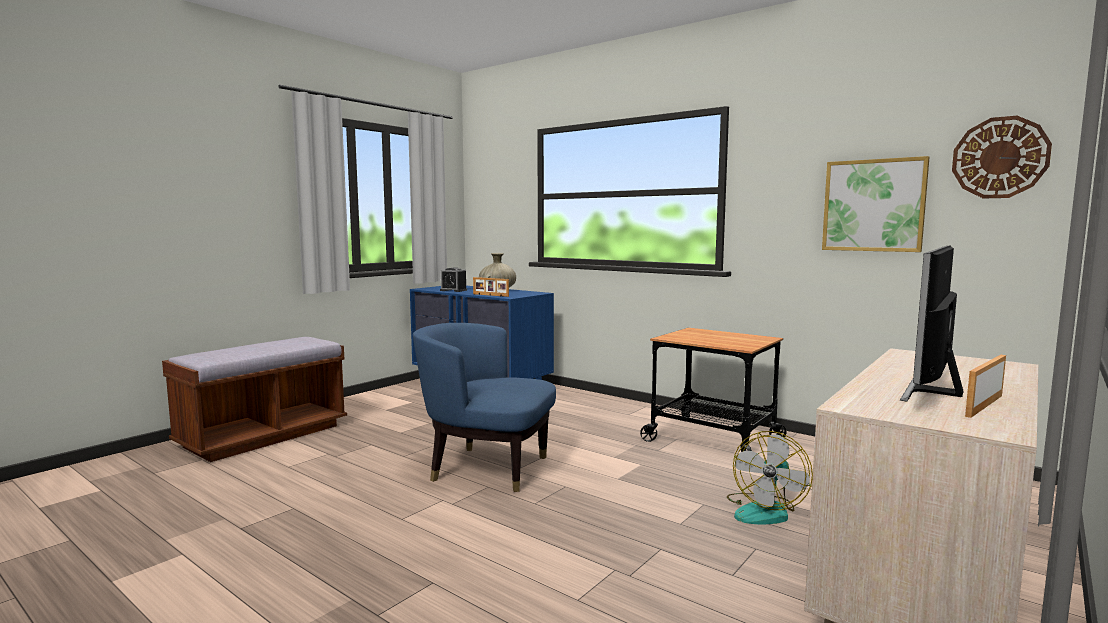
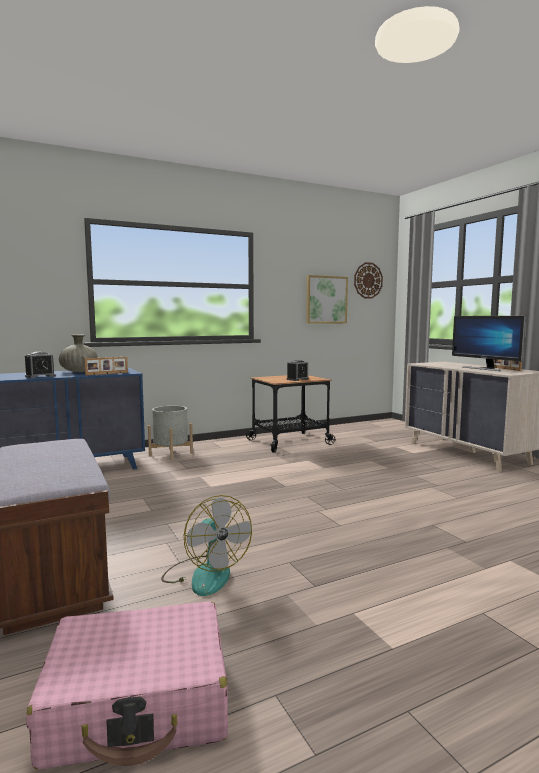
camera: 65 degrees left, 0 degrees up
(88, 499) = (139, 702): none -> pink suitcase
(487, 468) = (273, 492): blue armchair -> none
(570, 402) = (171, 454): none -> grey planter
(712, 341) = (297, 379): none -> alarm clock
(765, 511) = (385, 453): fan -> fan (205, 574)

